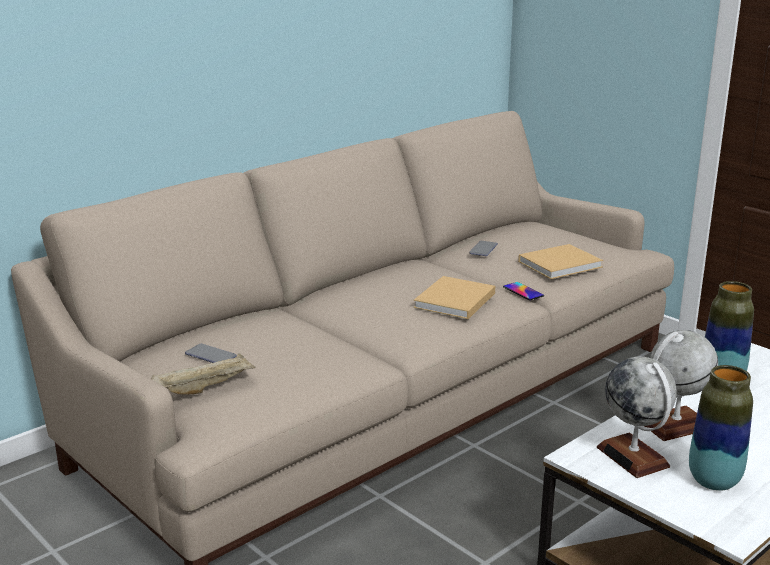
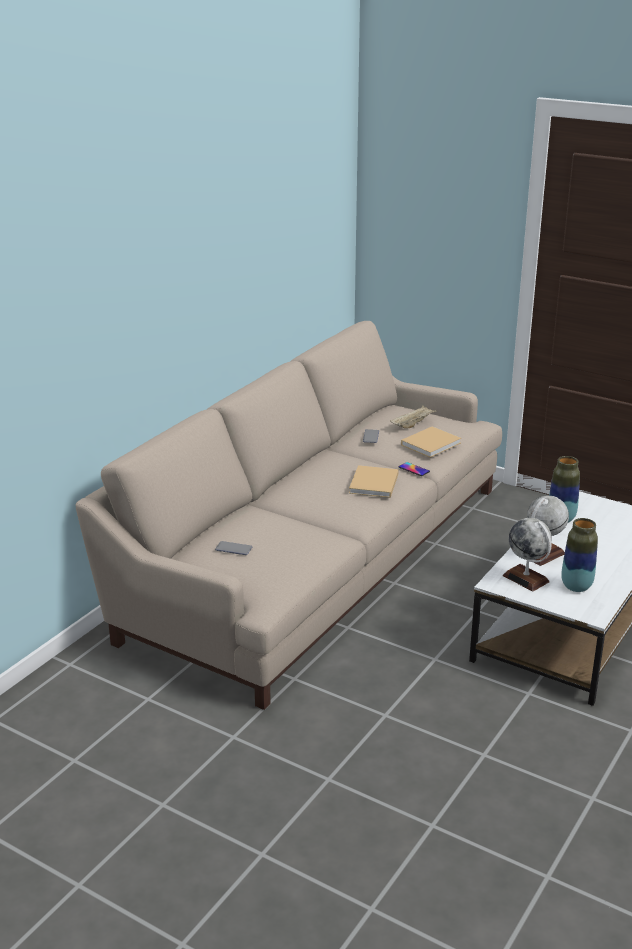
camera: 15 degrees left, 5 degrees up
(206, 387) = (246, 572): beige tray -> beige tray (413, 424)

